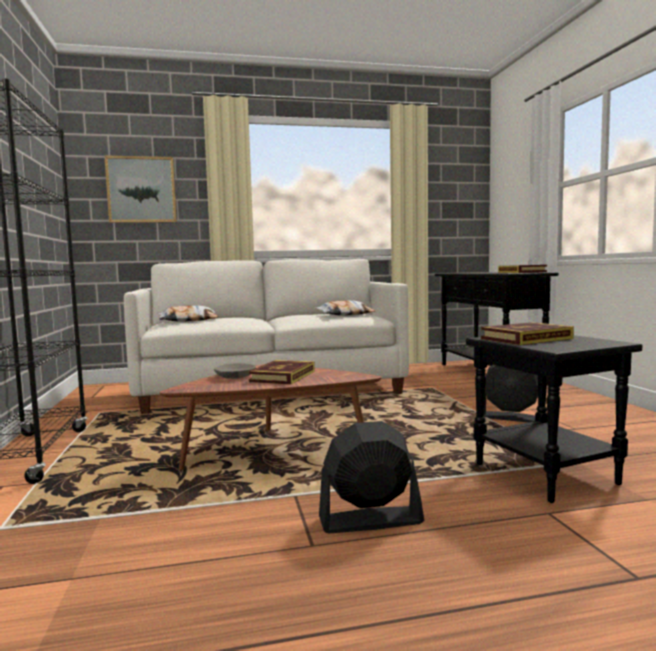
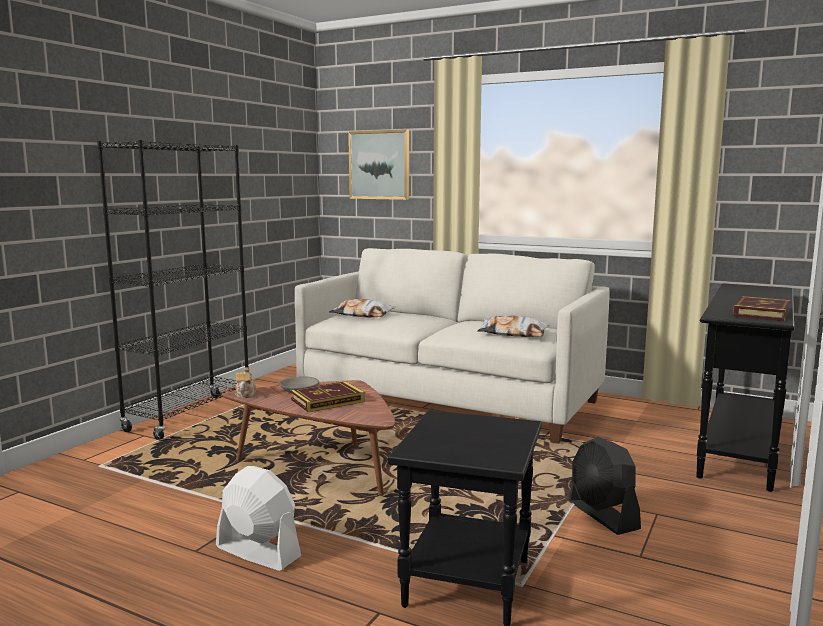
camera: 40 degrees right, 5 degrees up
(189, 388) = (245, 394): none -> teapot
(370, 520) = (257, 552): black fan -> white fan
(526, 339) = (462, 428): book -> none

